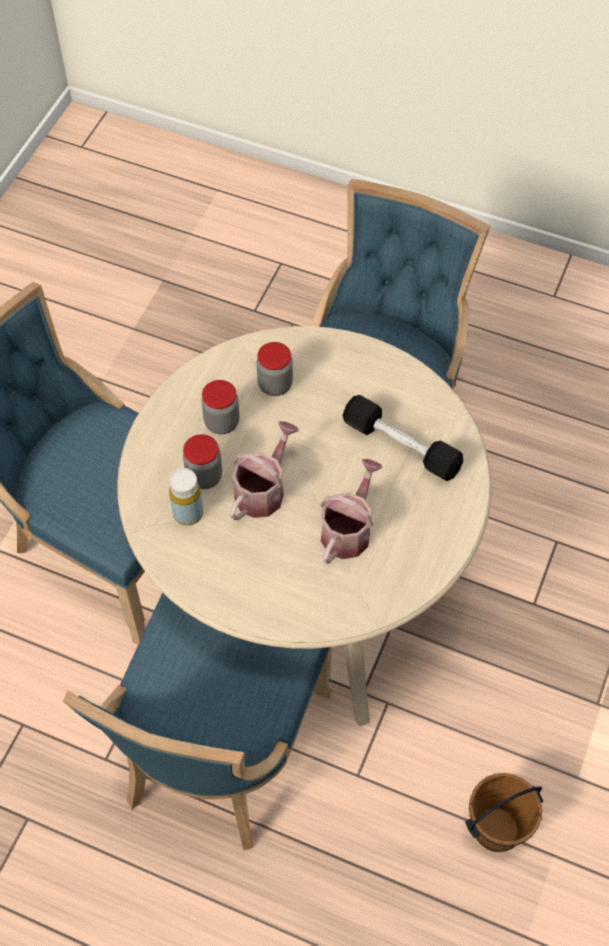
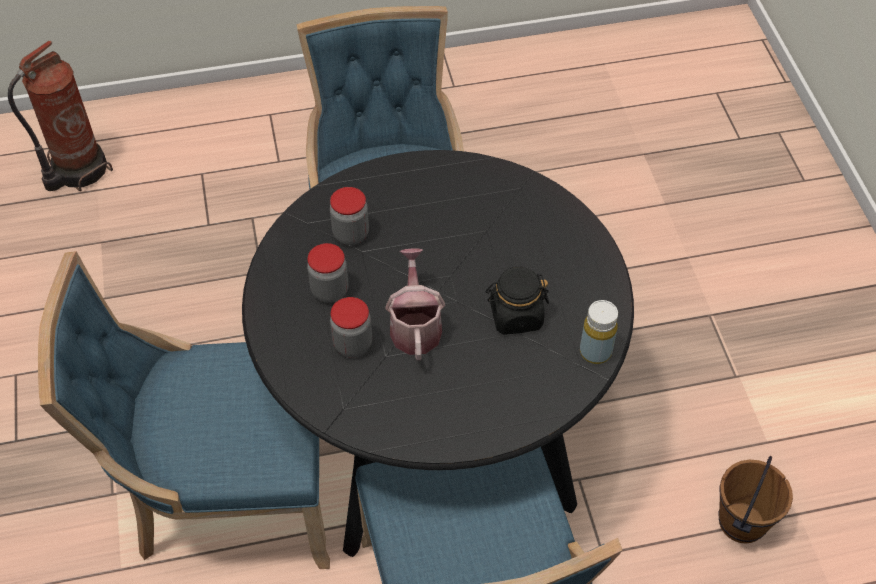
camera: 35 degrees left, 5 degrees down
(187, 209) = (77, 170): none -> fire extinguisher
(188, 513) = (364, 383): yellow bottle -> yellow bottle (595, 352)
(304, 591) = (438, 431): beige dining table -> black dining table
(348, 530) = (515, 316): watering can -> black jar
(401, 446) = (501, 225): black dumbbell -> none

